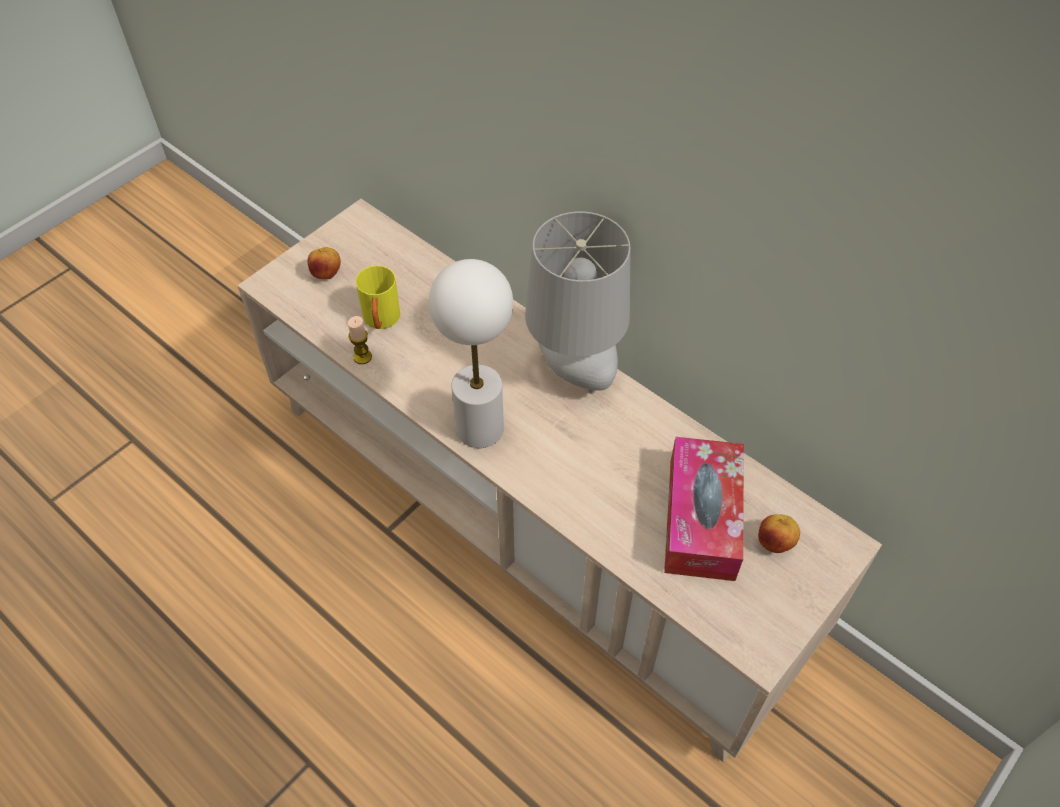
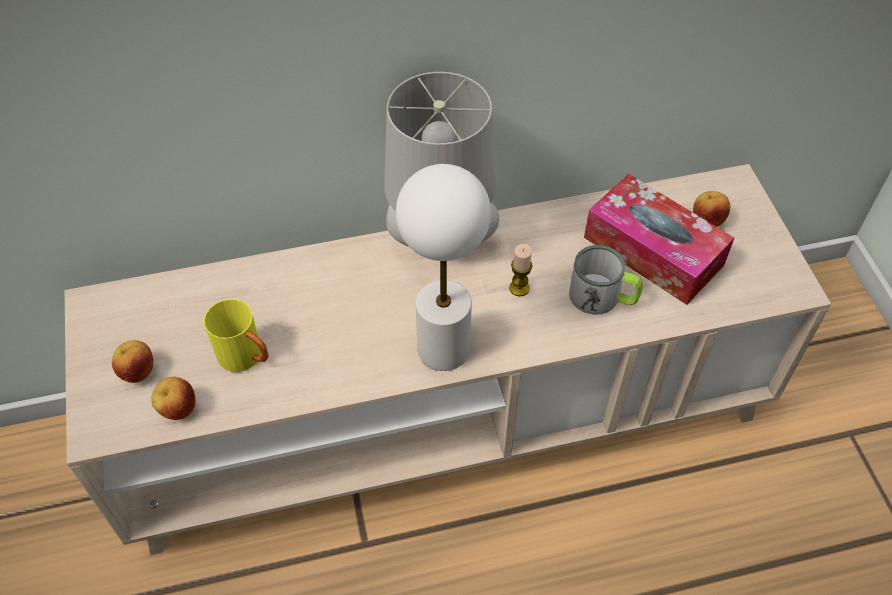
camera: 55 degrees left, 0 degrees up
(314, 312) = (178, 409): none -> apple
(362, 357) = (276, 397): candle -> candle (519, 288)
(618, 507) = (603, 297): none -> mug

